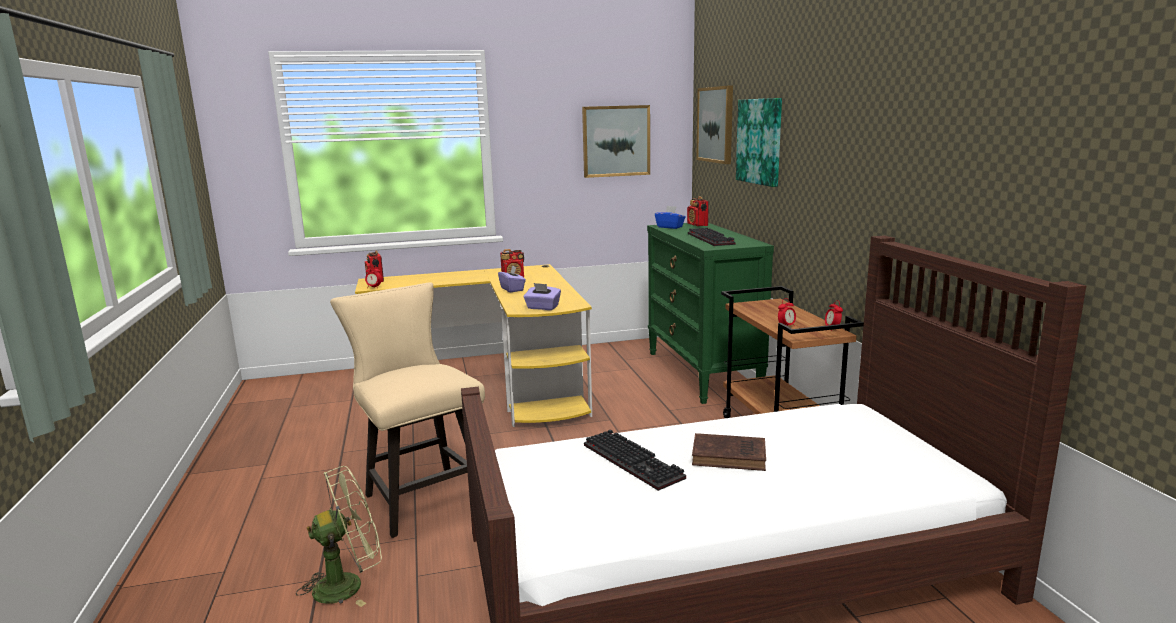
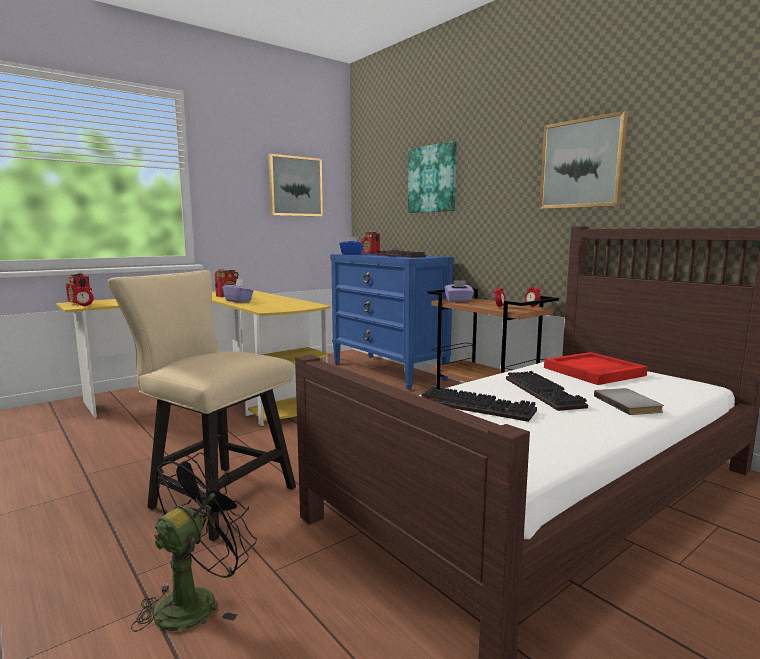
camera: 25 degrees left, 5 degrees down
(348, 584) = (196, 600): green fan -> black fan
(542, 307) = (287, 308): purple tissue box -> purple tissue box (458, 300)
(702, 373) = (388, 371): green dresser -> blue dresser
(716, 124) = (380, 174): picture -> picture (582, 164)
(731, 456) = (546, 393): brown book -> keyboard
(805, 489) = (629, 404): none -> grey book
(837, 434) = (593, 372): none -> red tray

